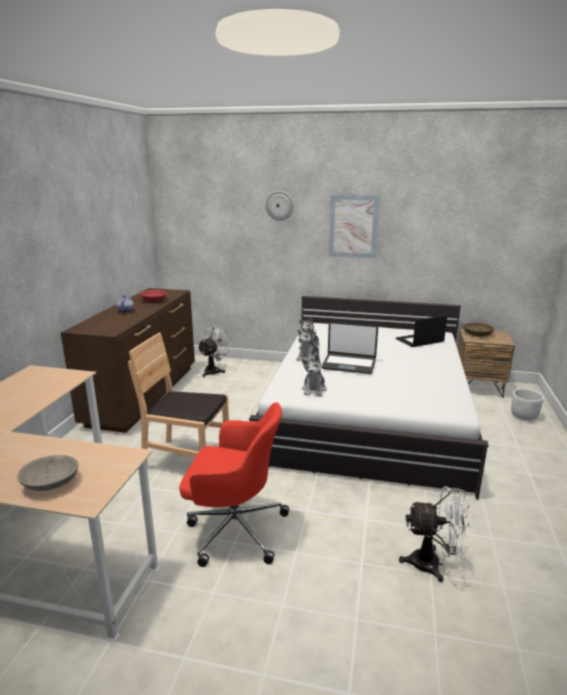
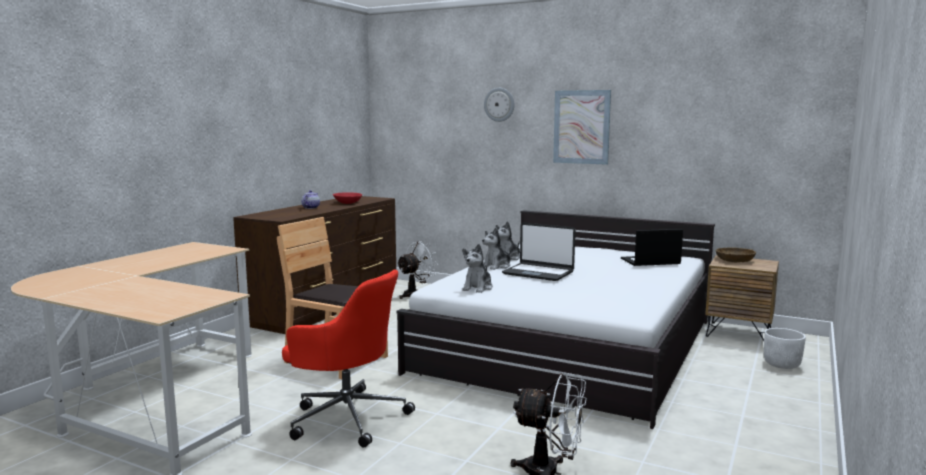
camera: 15 degrees right, 10 degrees down
(50, 483) = (142, 303): grey bowl -> none

